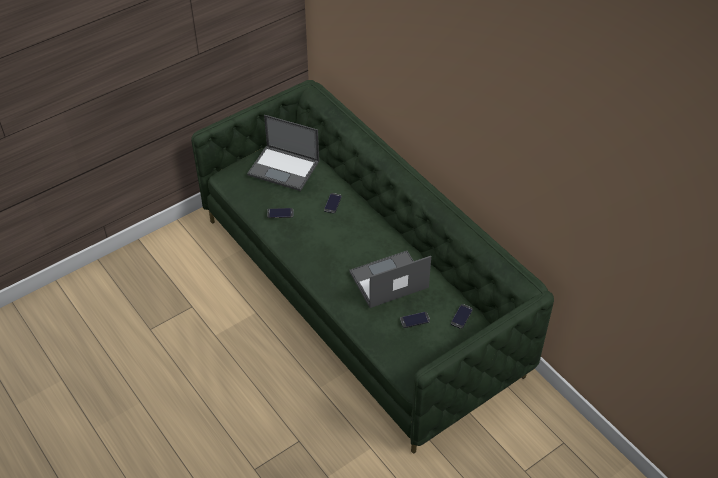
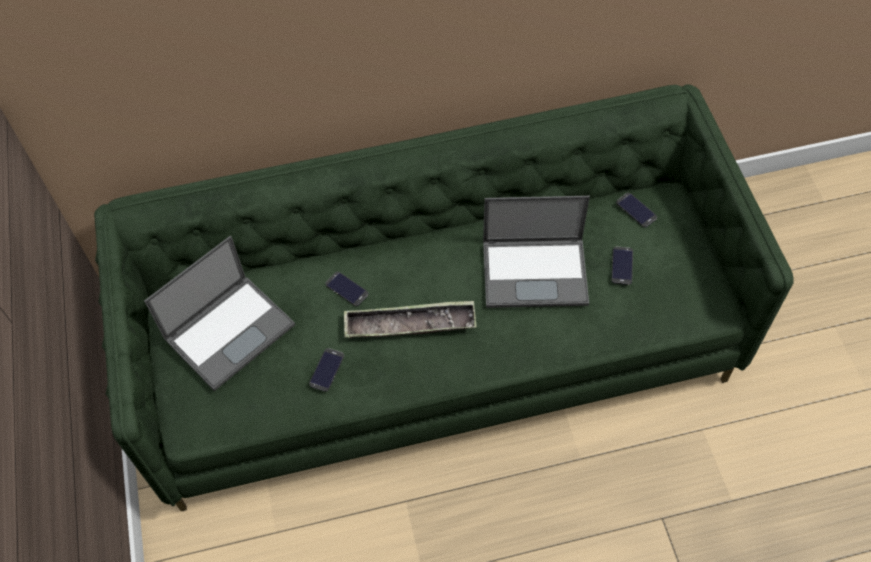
camera: 65 degrees left, 10 degrees up
(324, 236) = (409, 324): none -> tray
(388, 280) = (536, 272): laptop -> laptop turned 90 degrees counterclockwise

